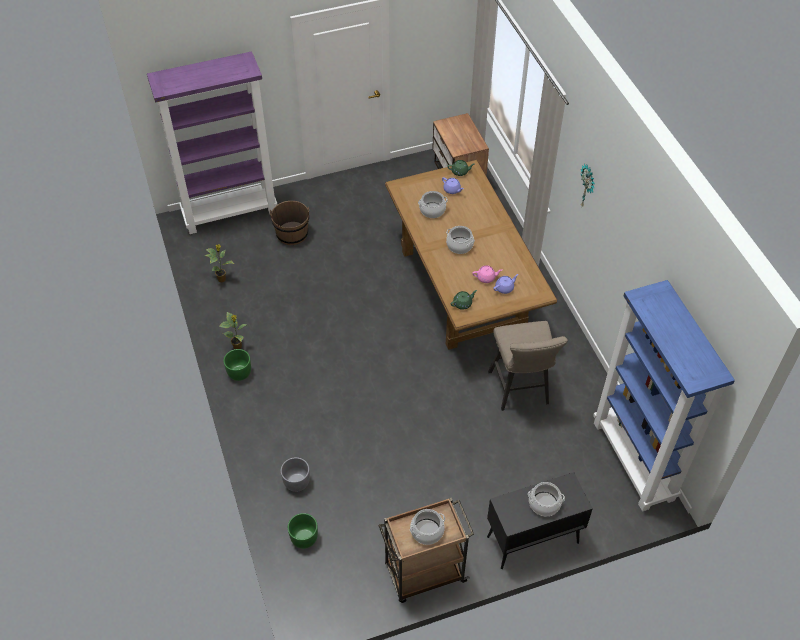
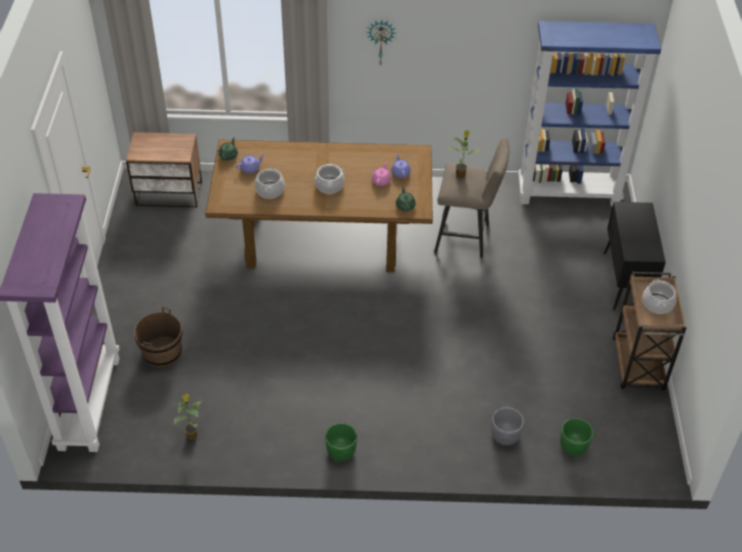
camera: 70 degrees left, 5 degrees down
(238, 347) = (303, 444): potted plant -> potted plant (461, 175)
(544, 504) = (640, 229): cooking pot -> none

